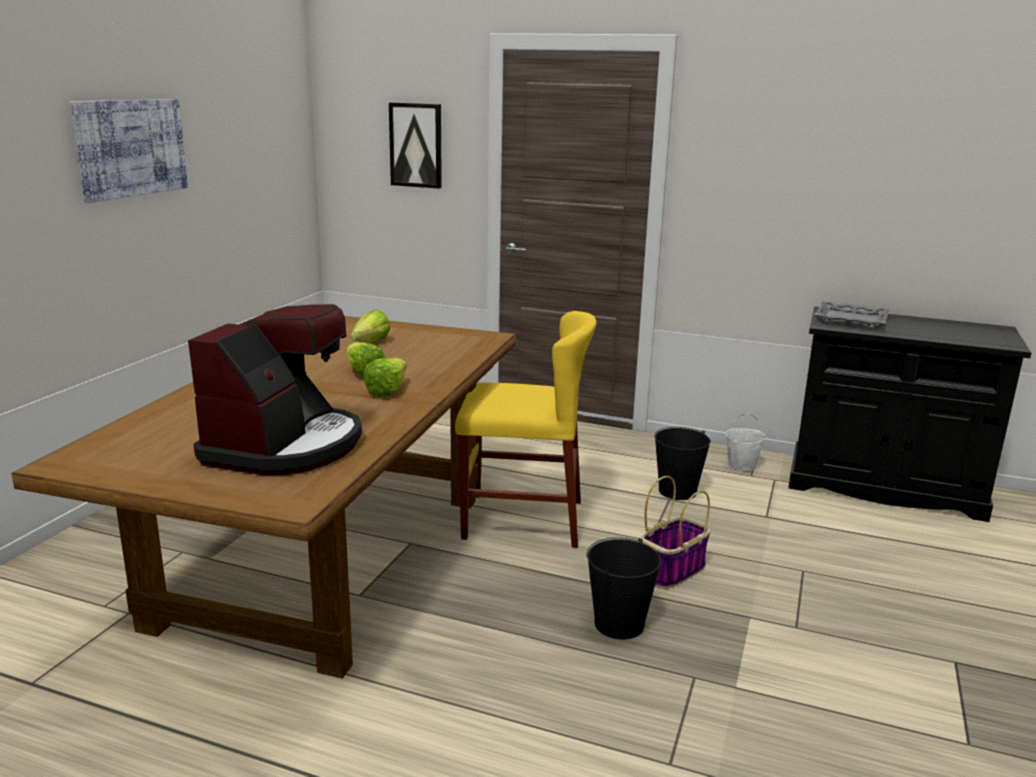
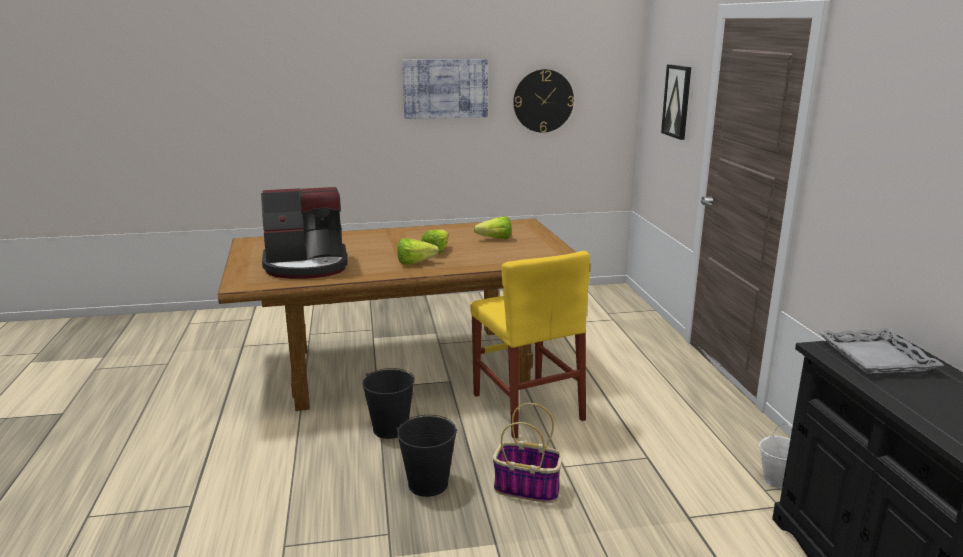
camera: 60 degrees right, 0 degrees up
(236, 158) = (543, 101): none -> wall clock
(677, 491) = (668, 458): black bucket -> black bucket (390, 429)

